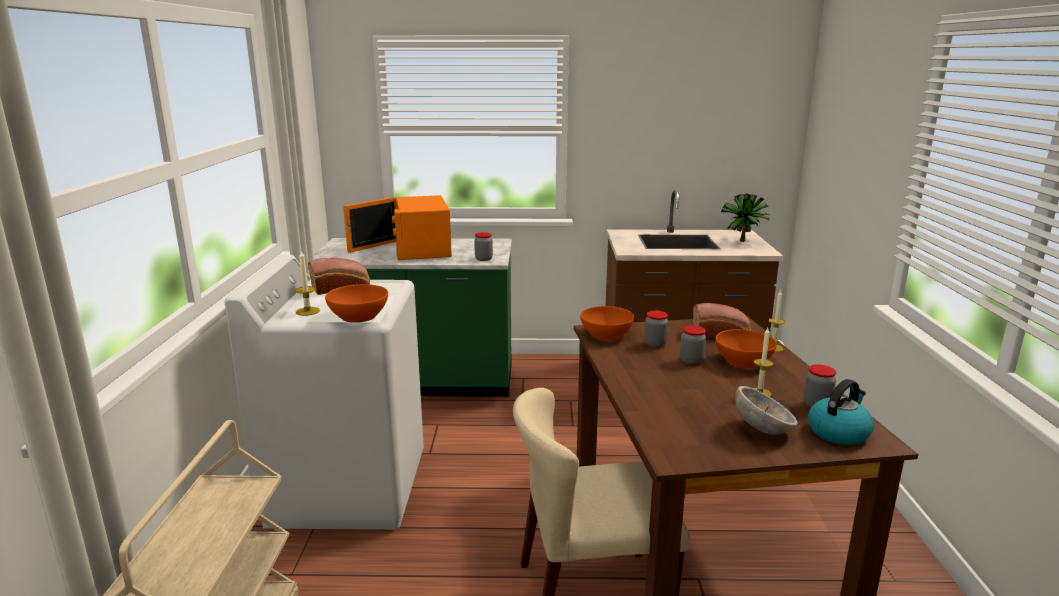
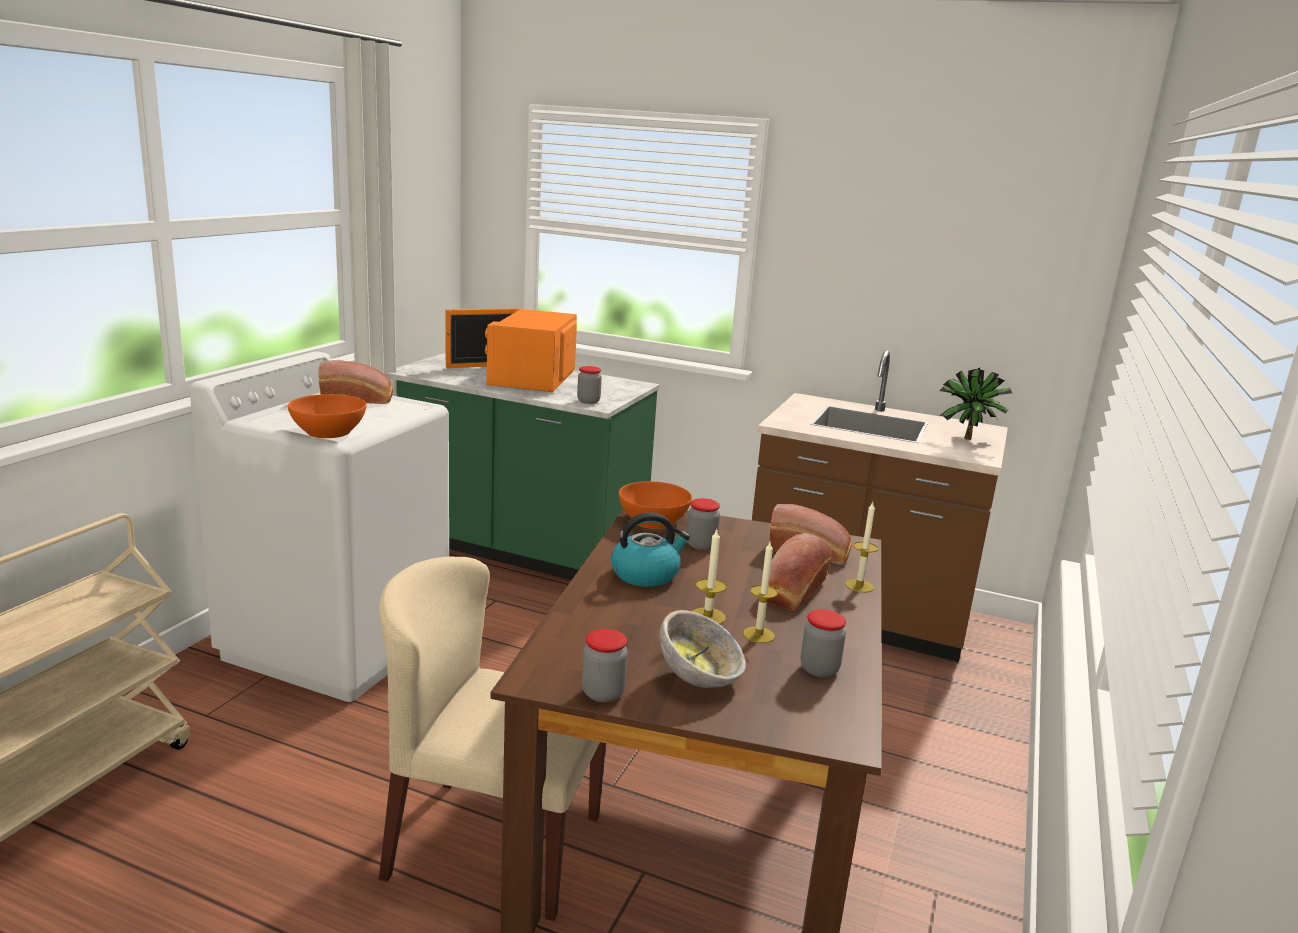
camera: 20 degrees right, 0 degrees up
(307, 311) = (287, 417): candle -> candle (708, 616)
(691, 360) = (721, 575): jar -> jar (603, 693)
(743, 361) = (791, 592): orange bowl -> bread
(838, 432) = (800, 709): kettle -> kettle (646, 574)

